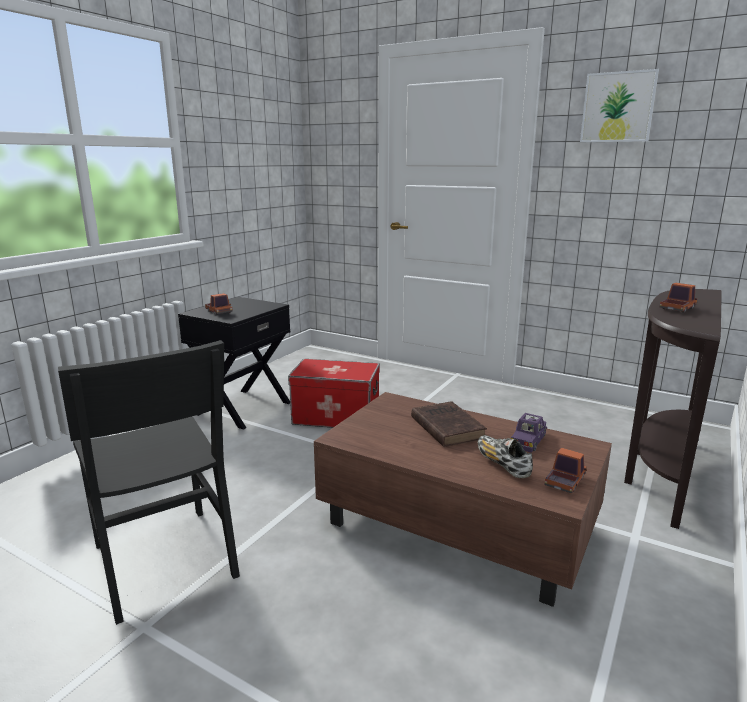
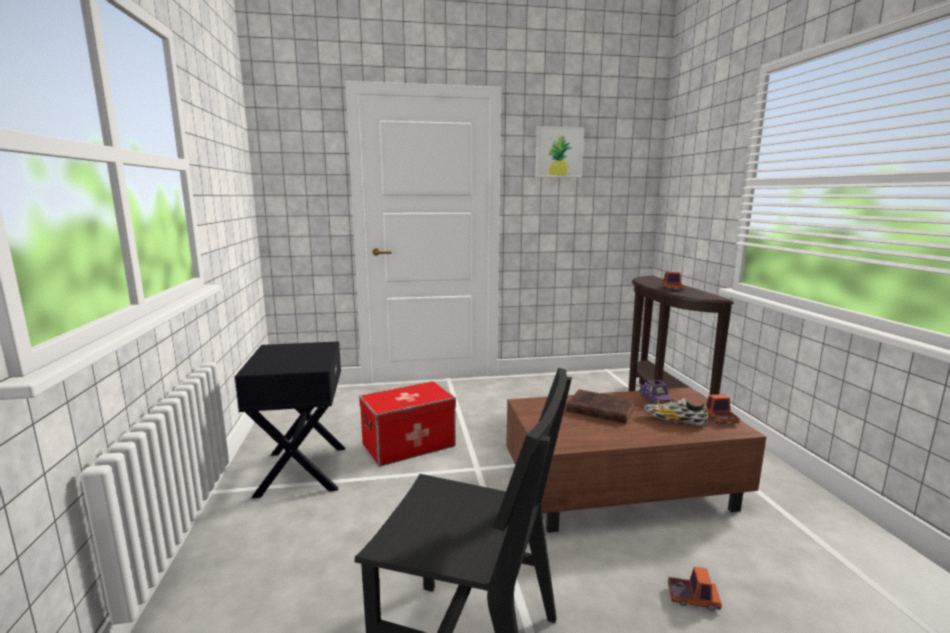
camera: 40 degrees left, 5 degrees down
(219, 312) = (283, 363): toy truck -> toy truck (692, 598)

